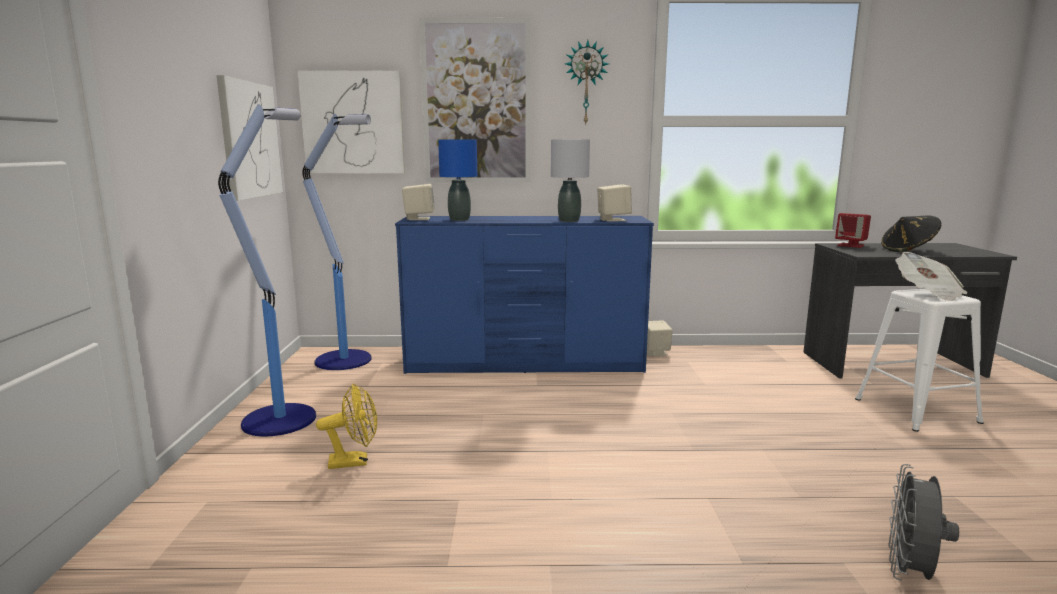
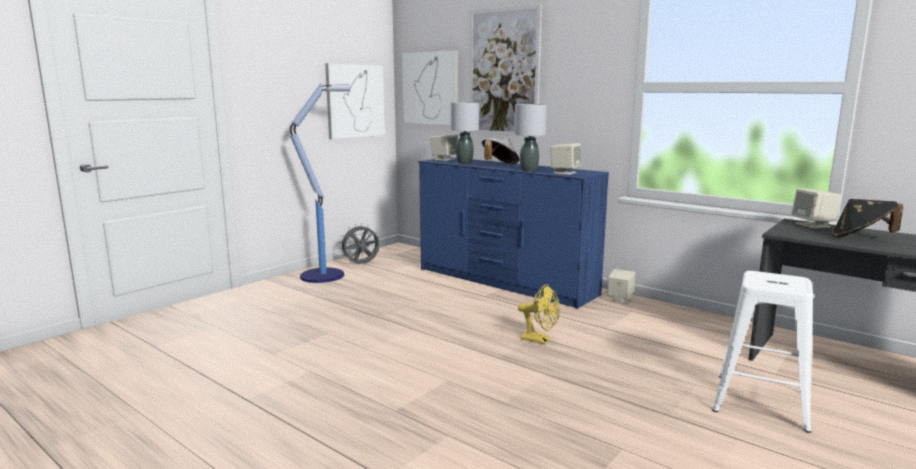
camera: 40 degrees right, 0 degrees up
(345, 360) = (406, 255): floor lamp -> none
(355, 461) = (318, 303): yellow fan -> yellow fan (540, 340)
(460, 219) = (464, 162): blue table lamp -> grey table lamp
(510, 218) = (499, 164): none -> white hat
(586, 83) = (581, 54): wall clock -> none
(851, 245) = (813, 225): red speaker -> beige speaker
(910, 573) = (474, 457): grey fan -> grey fan (361, 264)
(928, 293) = (774, 278): newspaper -> none

